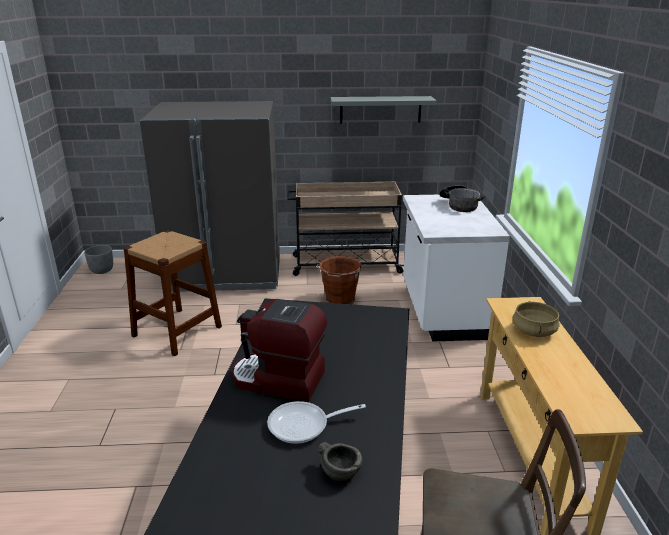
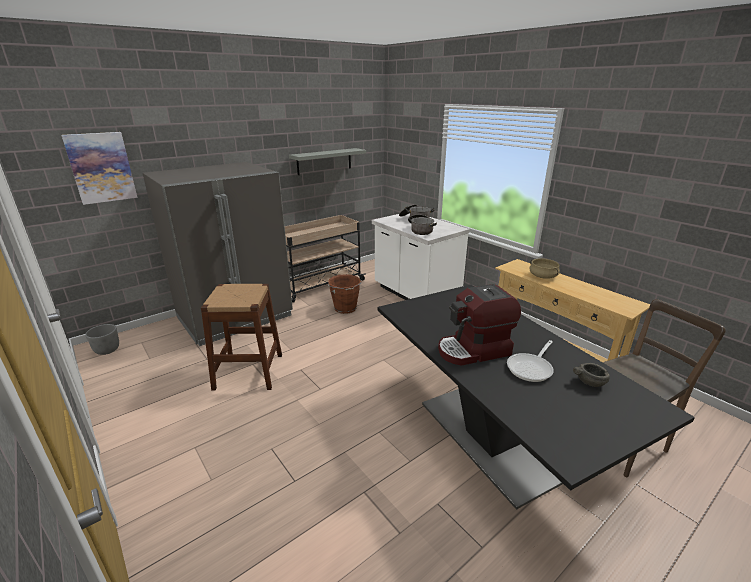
camera: 35 degrees left, 0 degrees up
(125, 93) = (101, 168): none -> picture
(438, 222) = (420, 230): none -> cooking pot

